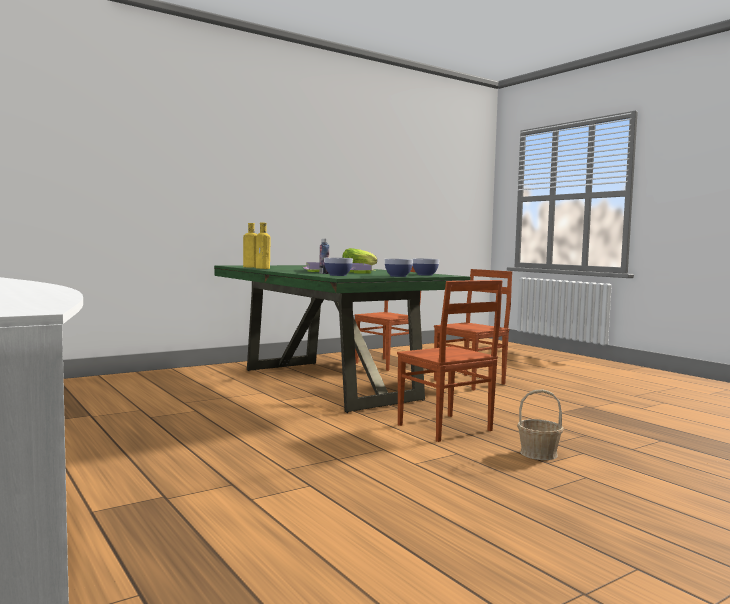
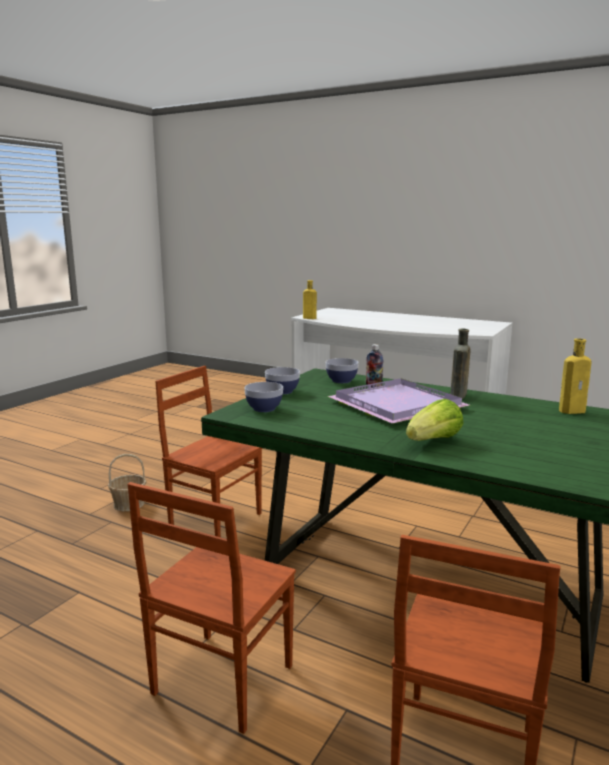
camera: 155 degrees right, 10 degrees up
(263, 268) = (524, 404): yellow bottle -> yellow bottle (308, 318)
(285, 270) = (458, 396): none -> brown bottle

